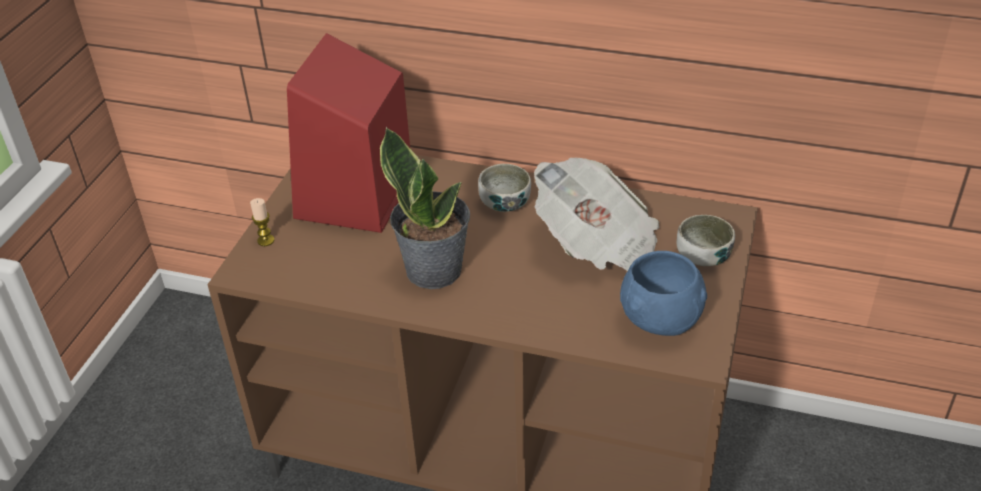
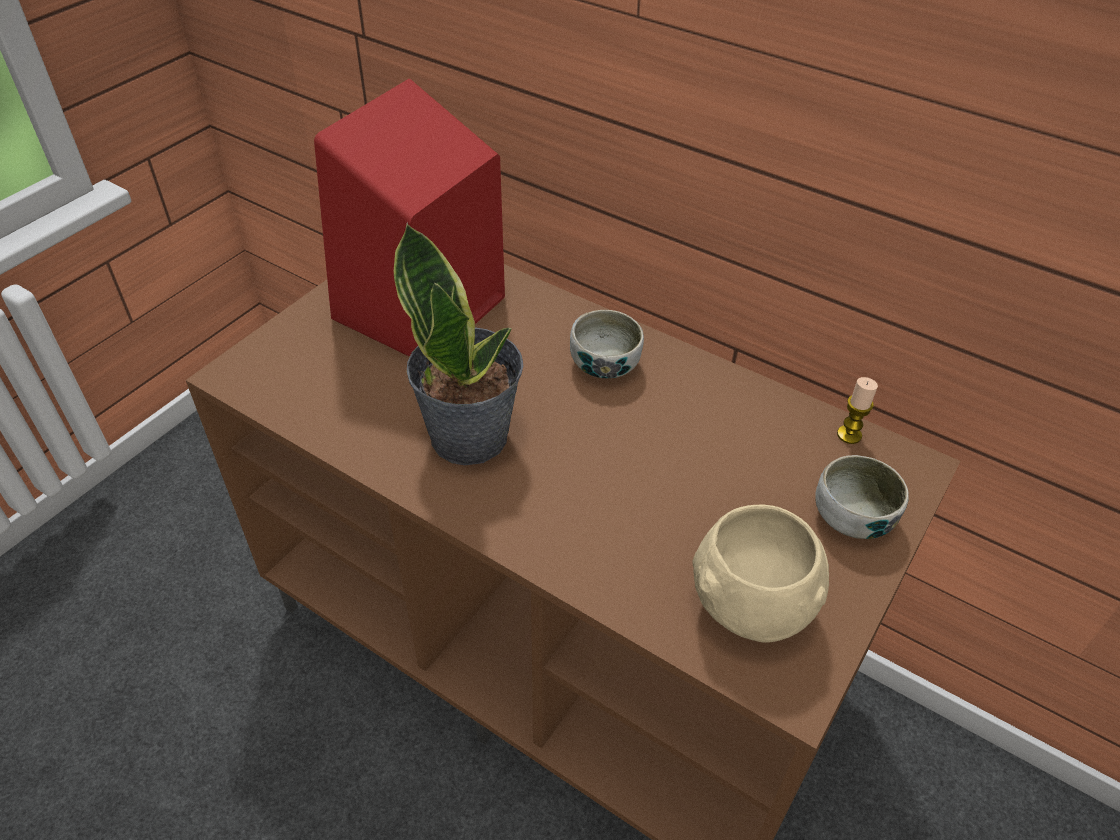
camera: 15 degrees right, 5 degrees up
(266, 240) = (284, 340): candle -> candle (849, 435)
(599, 245) = (707, 460): newspaper -> none
(658, 322) = (747, 607): blue bowl -> beige bowl

